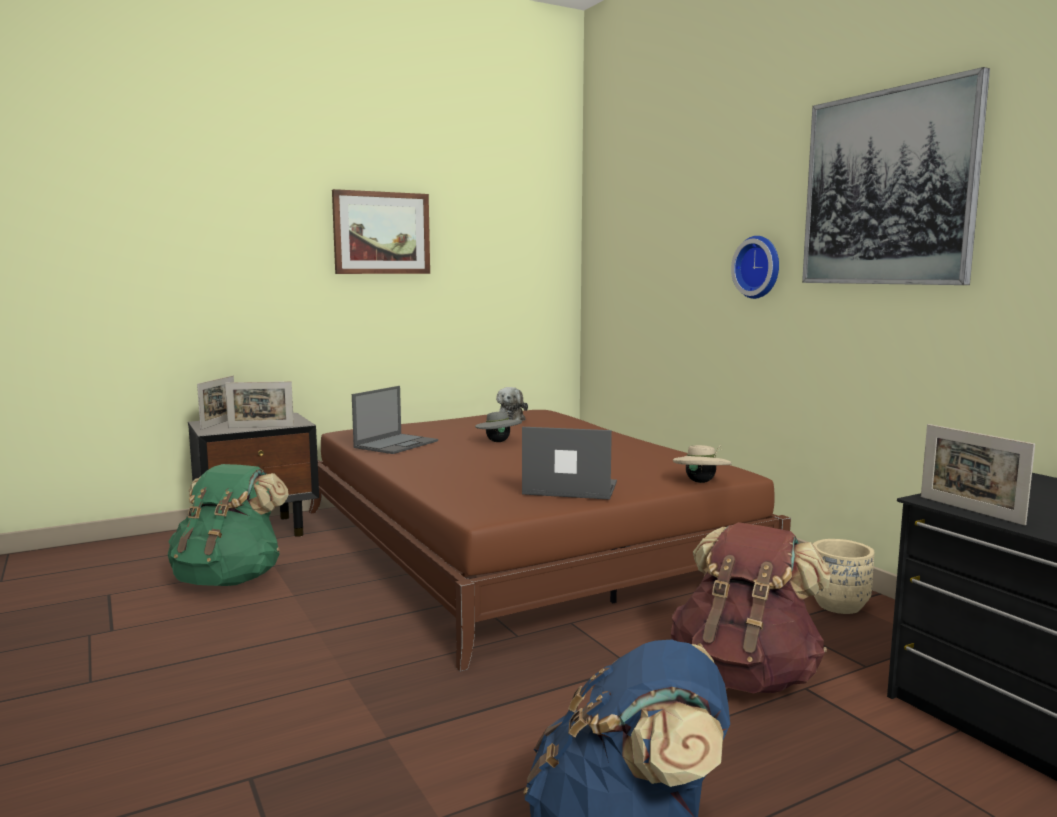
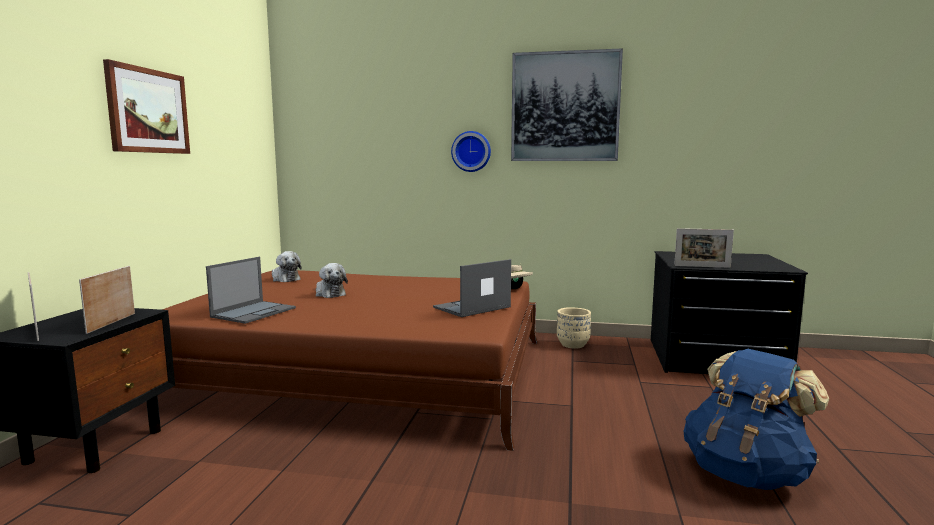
camera: 50 degrees left, 0 degrees up
(229, 579) = (181, 490): green backpack -> none
(261, 427) = (111, 323): picture frame -> picture frame turned 150 degrees clockwise
(396, 444) = (254, 312): laptop -> laptop turned 45 degrees clockwise
(498, 441) = (329, 294): grey hat -> plush toy
(745, 676) = (615, 387): brown backpack -> none

